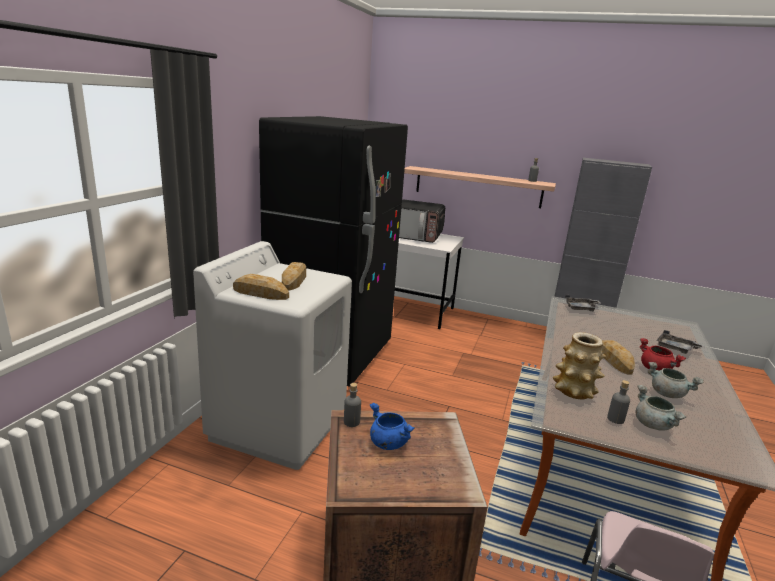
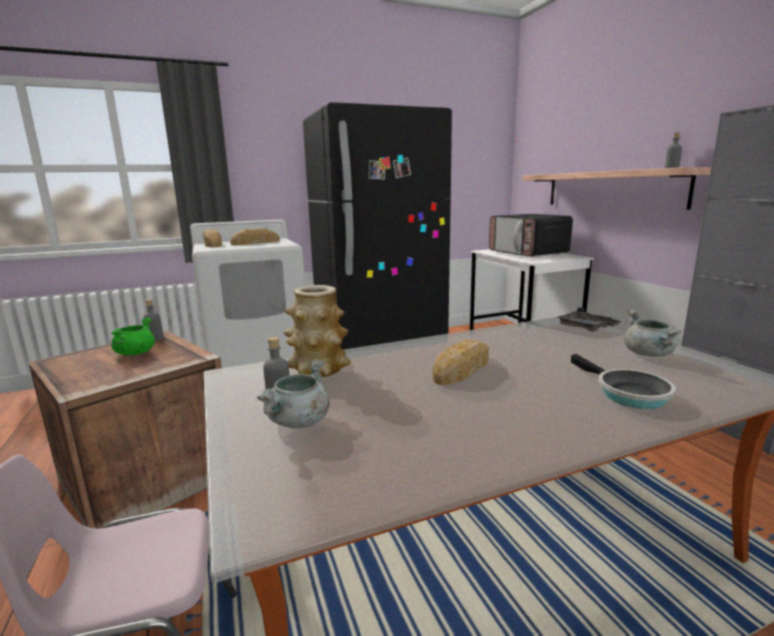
camera: 50 degrees right, 5 degrees down
(387, 442) = (135, 353): blue cooking pot -> green cooking pot
(656, 369) = (498, 394): red cooking pot -> none
(667, 394) = (425, 414): grey cooking pot -> grey cooking pot (649, 354)
(676, 348) = (627, 393): grey tray -> frying pan

